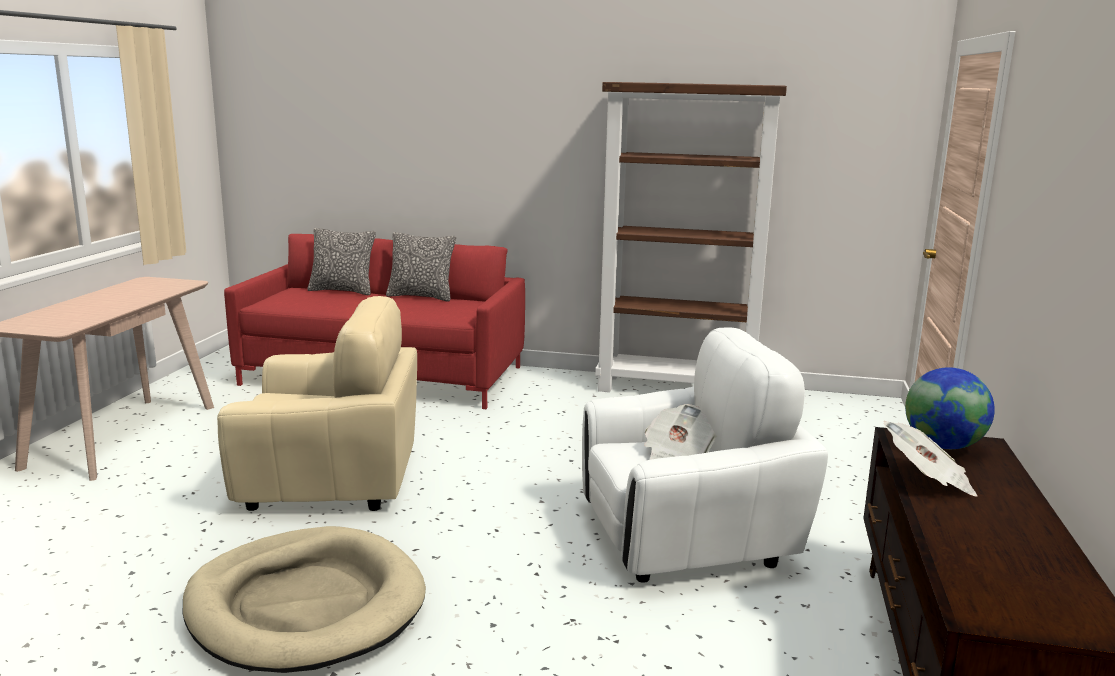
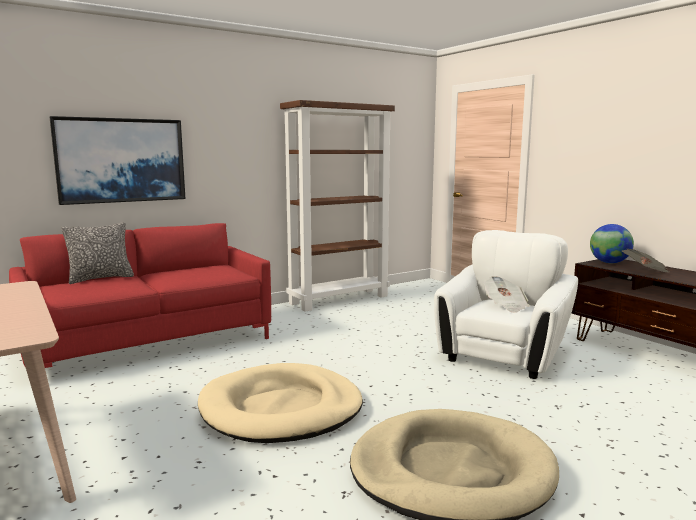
camera: 45 degrees left, 5 degrees down
(331, 481) = (281, 409): beige armchair -> beige dog bed
(402, 156) = (121, 160): none -> picture
(421, 296) = (175, 270): pillow -> none

